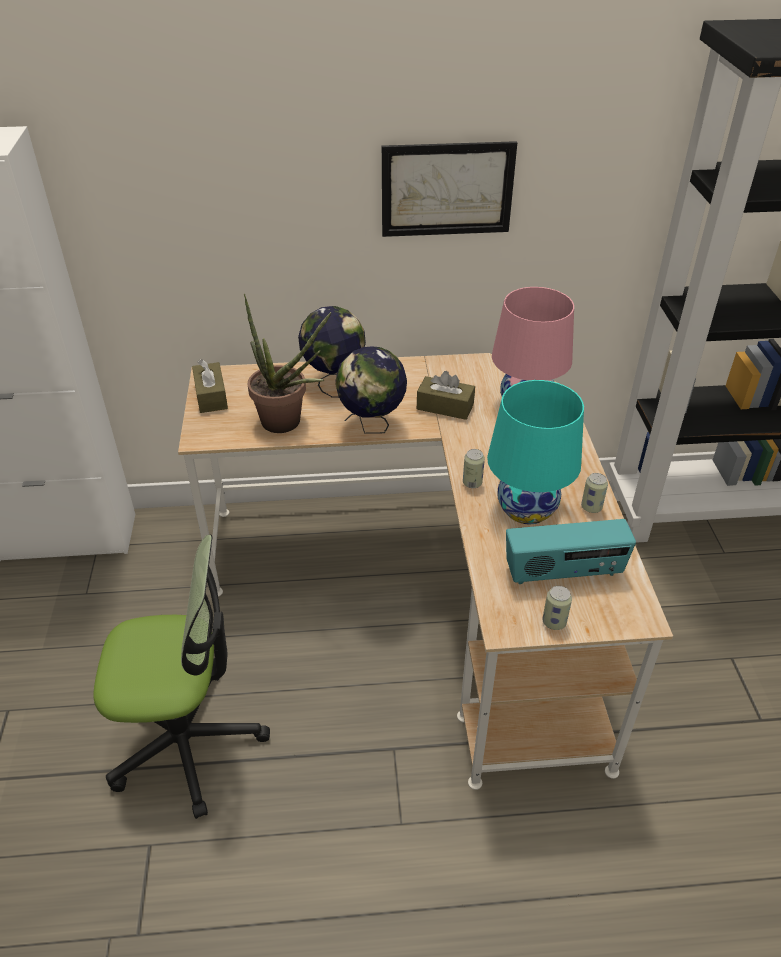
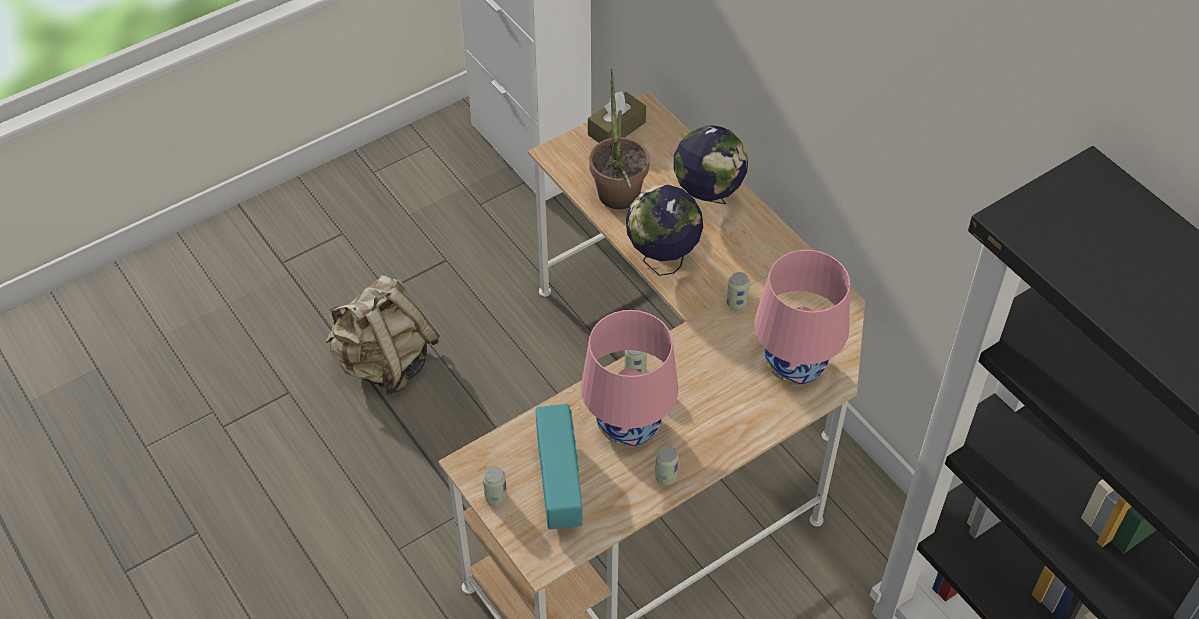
camera: 60 degrees right, 10 degrees up
(188, 741) = (385, 363): office chair -> beige backpack
(445, 407) = (736, 303): brown tissue box -> can
(447, 189) = (861, 111): picture -> none
(526, 508) = (629, 426): turquoise table lamp -> pink table lamp
(563, 573) = (560, 484): radio -> radio turned 150 degrees counterclockwise

